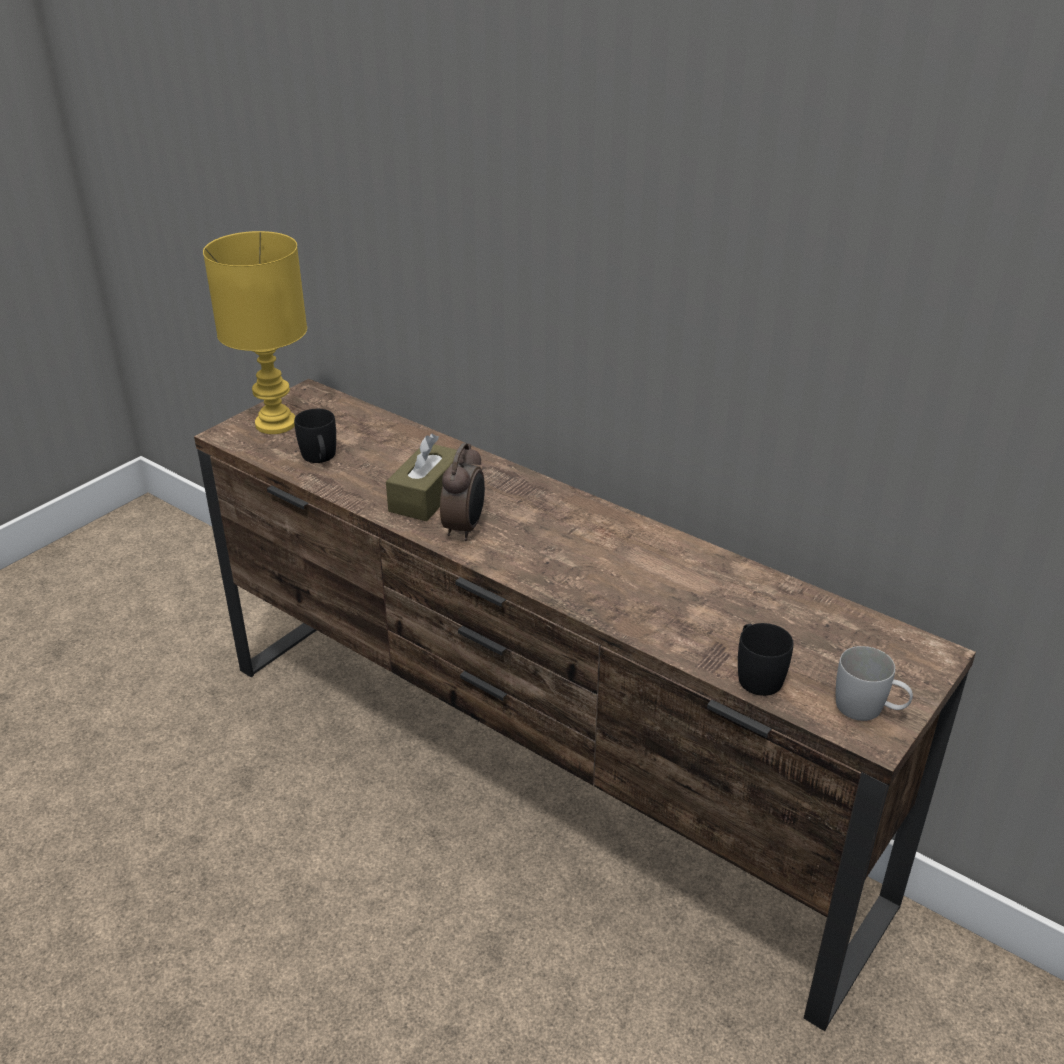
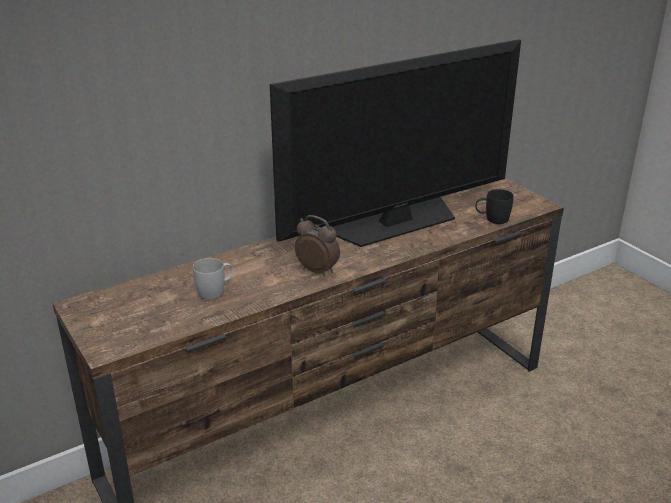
camera: 70 degrees left, 5 degrees down
(277, 423) = (112, 325): yellow table lamp -> none
(320, 458) = (186, 312): black mug -> none
(426, 496) = (270, 277): brown tissue box -> none
(659, 568) = (395, 222): none -> television
(868, 709) = (524, 201): white mug -> white mug (215, 290)

